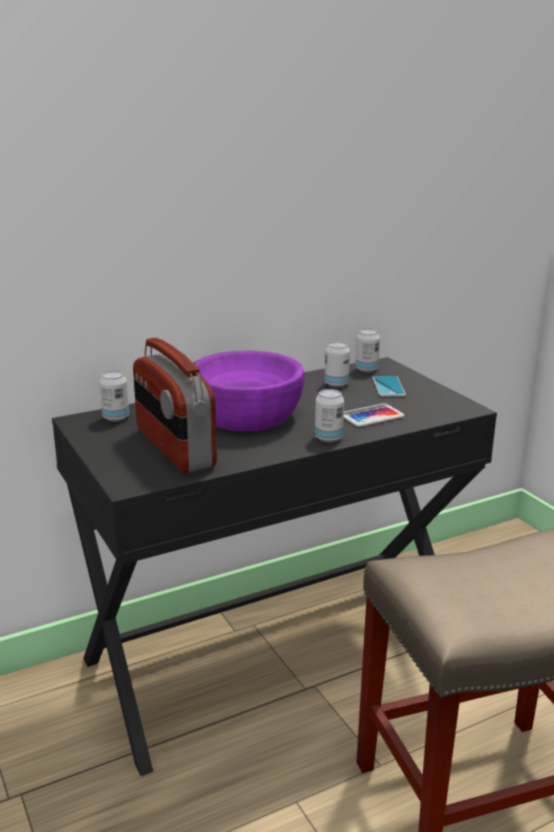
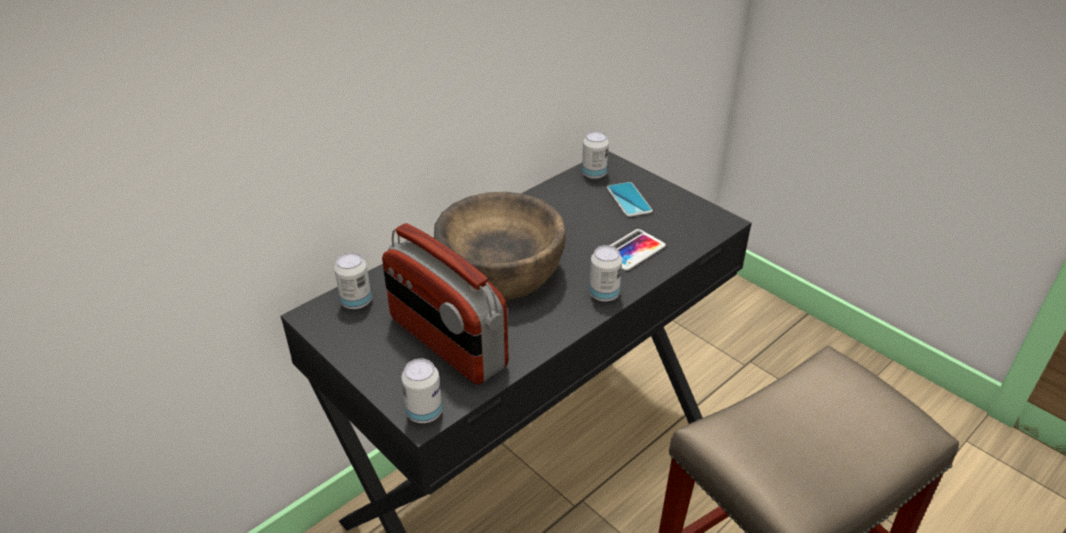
camera: 15 degrees left, 15 degrees up
(246, 415) = (500, 271): purple bowl -> brown bowl
(336, 384) = (573, 203): can -> can (424, 413)

